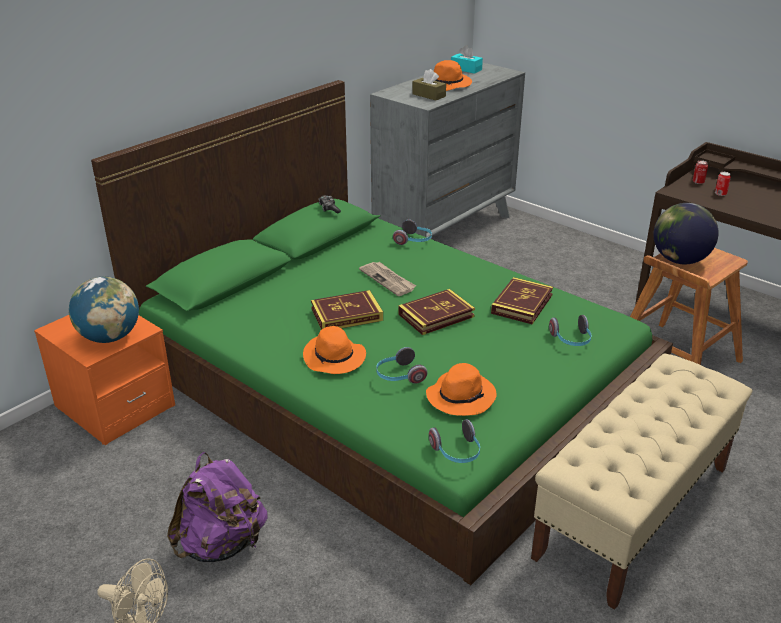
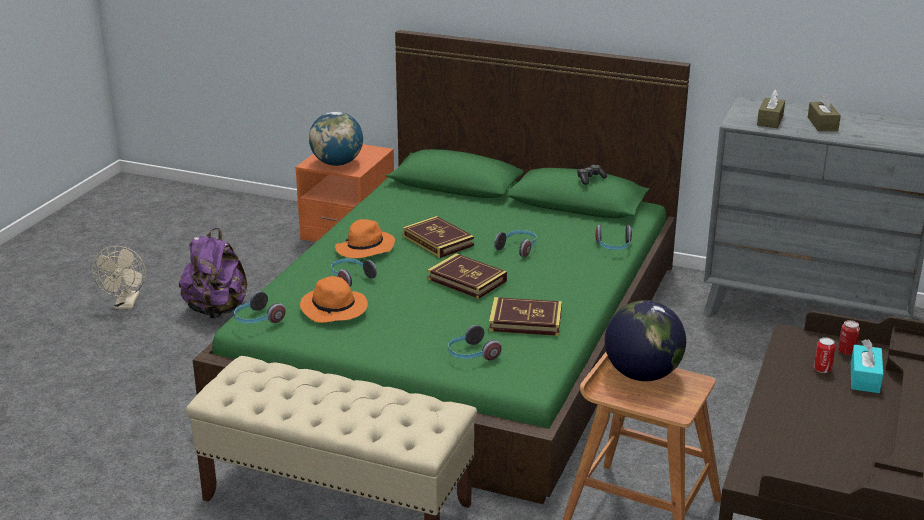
camera: 70 degrees right, 5 degrees down
(388, 280) = (518, 248): newspaper -> headphones
(448, 85) = (822, 124): orange hat -> brown tissue box
(466, 69) = (899, 125): turquoise tissue box -> turquoise tissue box (864, 378)

